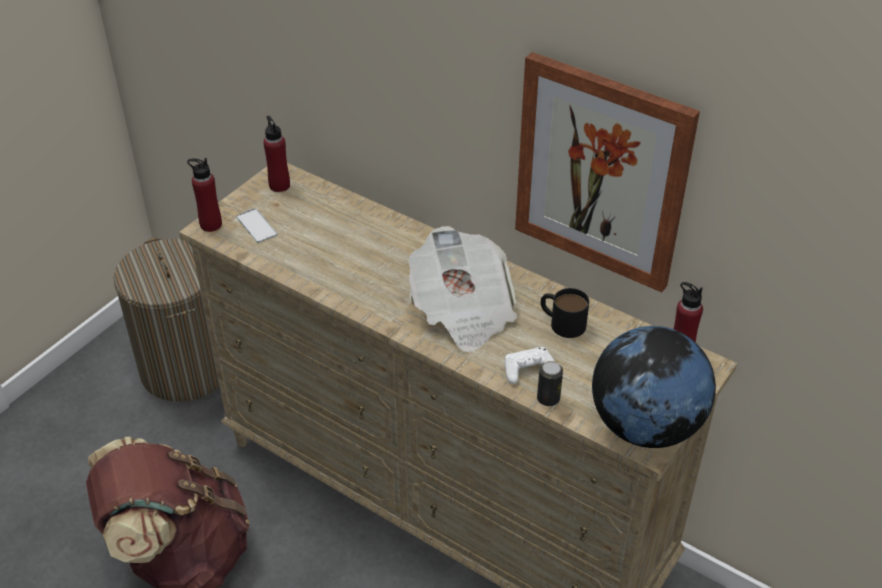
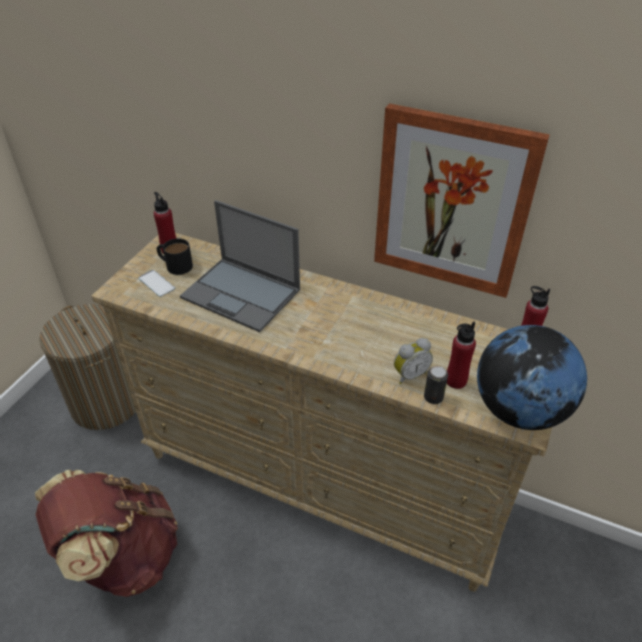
camera: 10 degrees left, 0 degrees up
(210, 224) = (117, 286): red bottle -> red bottle (455, 380)
(354, 250) = (242, 294): none -> laptop
(462, 311) = (342, 332): newspaper -> none
(528, 369) = (409, 374): white game controller -> alarm clock
(562, 322) = (424, 332): black mug -> black mug (175, 265)

